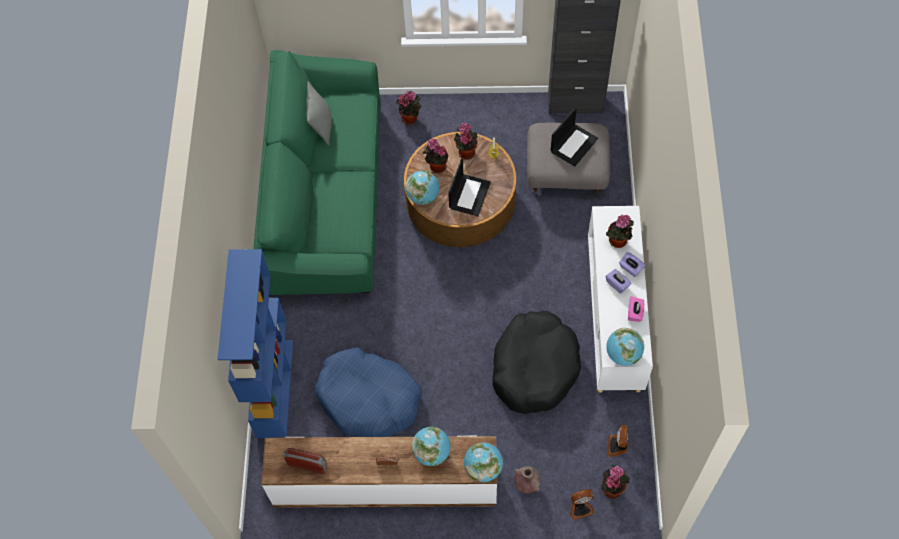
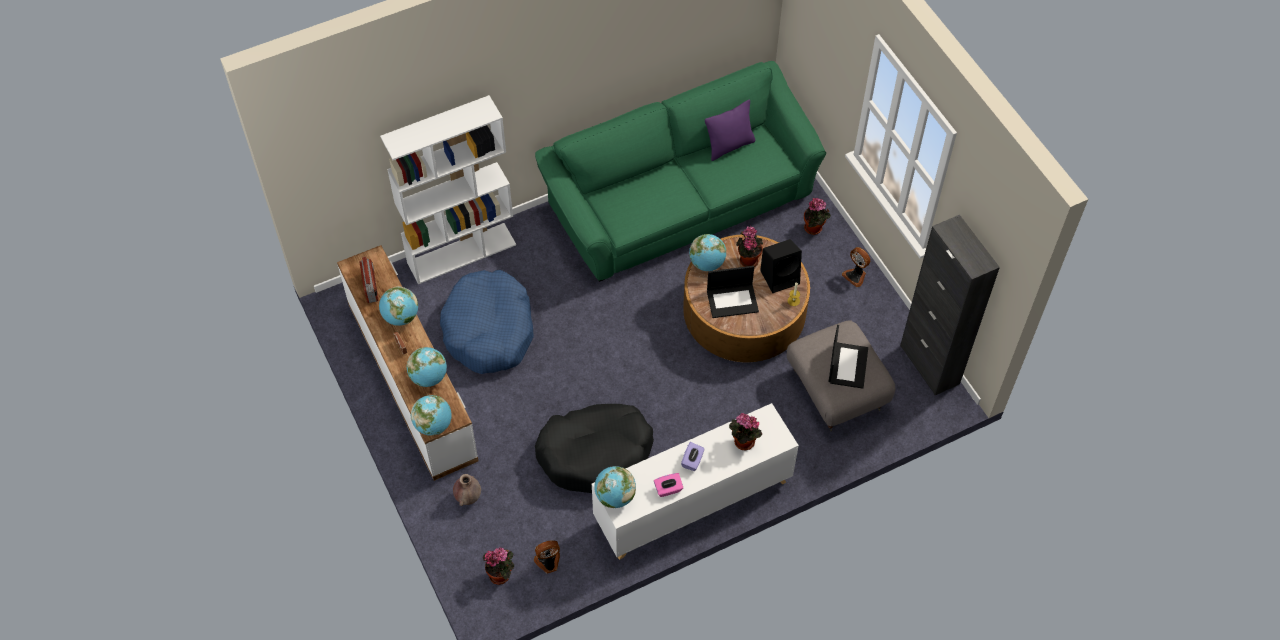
camera: 60 degrees right, 5 degrees down
(274, 388) = (462, 253): blue bookcase -> white bookcase
(321, 126) = (729, 146): grey pillow -> purple pillow
(354, 451) = (401, 317): none -> globe
(466, 151) = (780, 276): potted plant -> black speaker
(574, 144) = (847, 365): laptop -> laptop turned 90 degrees counterclockwise
(580, 507) = (467, 554): fan -> fan (855, 276)
(630, 268) = (718, 466): purple tissue box -> none

